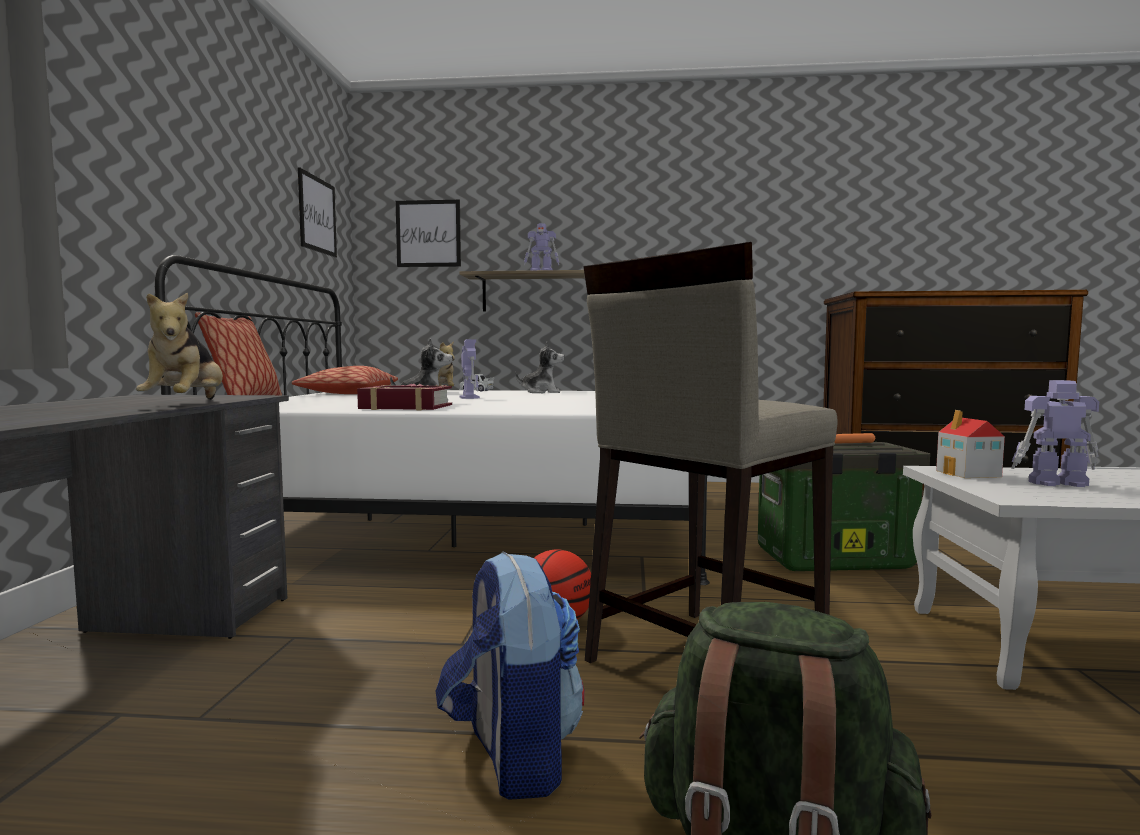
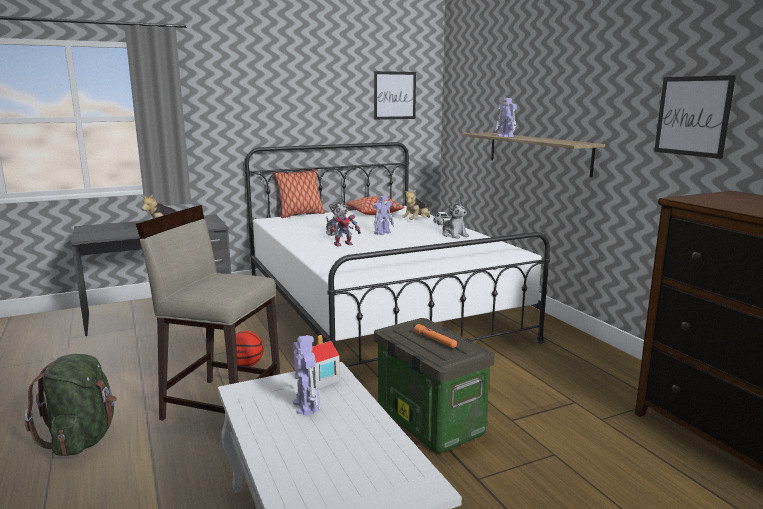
camera: 60 degrees right, 10 degrees up
(406, 407) = (304, 237): book -> none
(428, 233) = (471, 98): picture -> picture (692, 116)
(491, 404) = (344, 244): none -> toy robot
(512, 755) = (129, 386): backpack -> none

